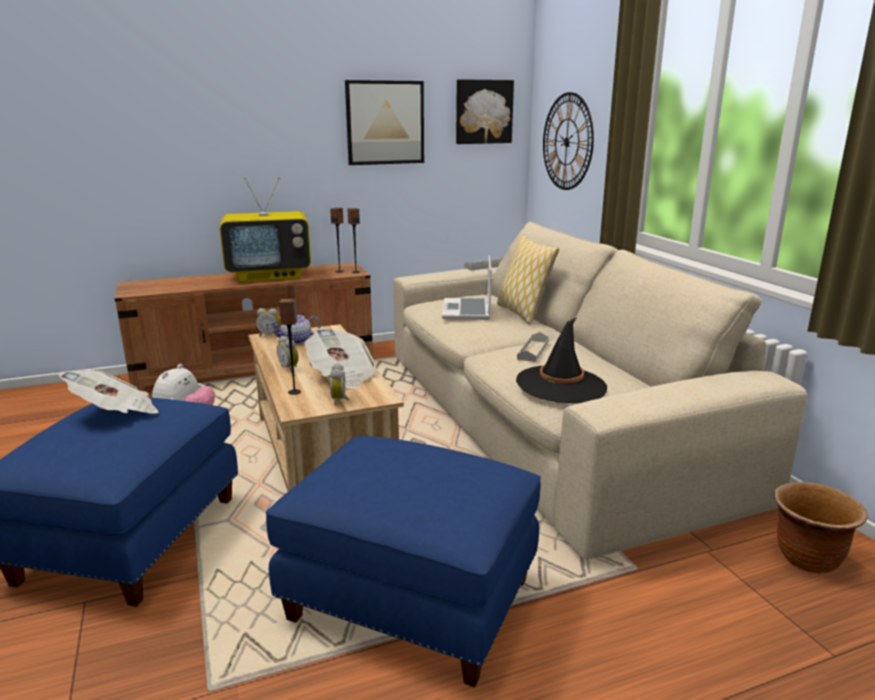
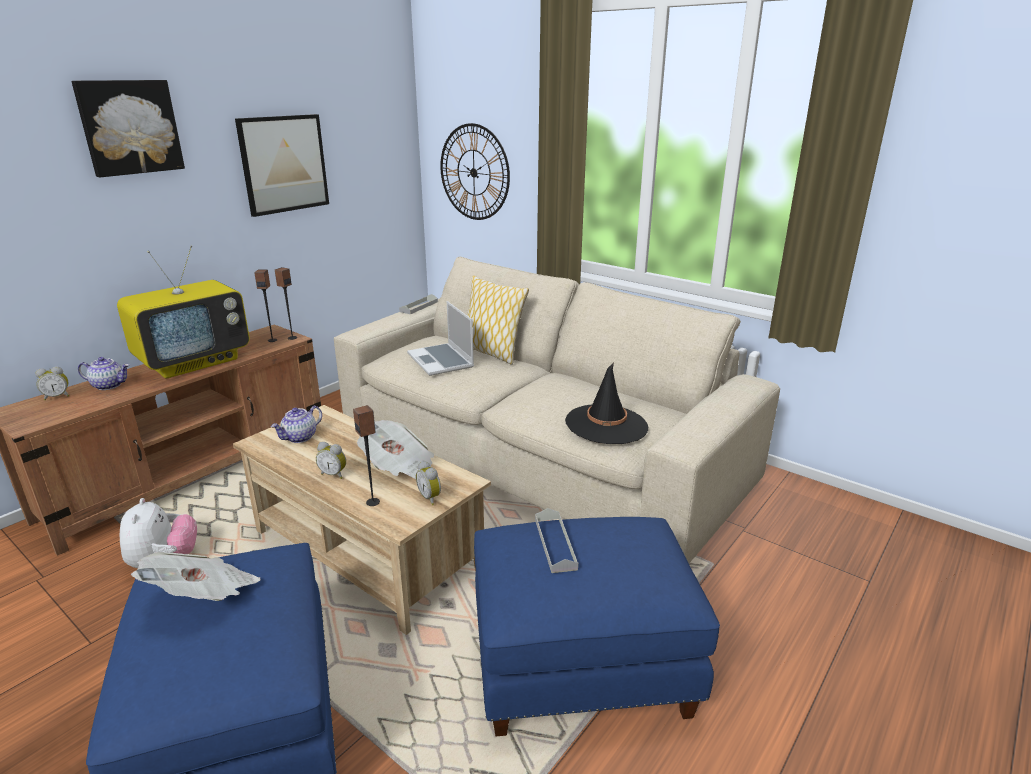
camera: 30 degrees left, 5 degrees up
(201, 280) = (109, 385): none -> teapot
(270, 335) = (260, 438): alarm clock -> alarm clock (57, 396)
(483, 112) = (377, 143): picture -> picture (129, 127)
(533, 350) = (547, 394): grey tray -> grey tray (555, 544)
(807, 559) = (802, 513): brown planter -> none

